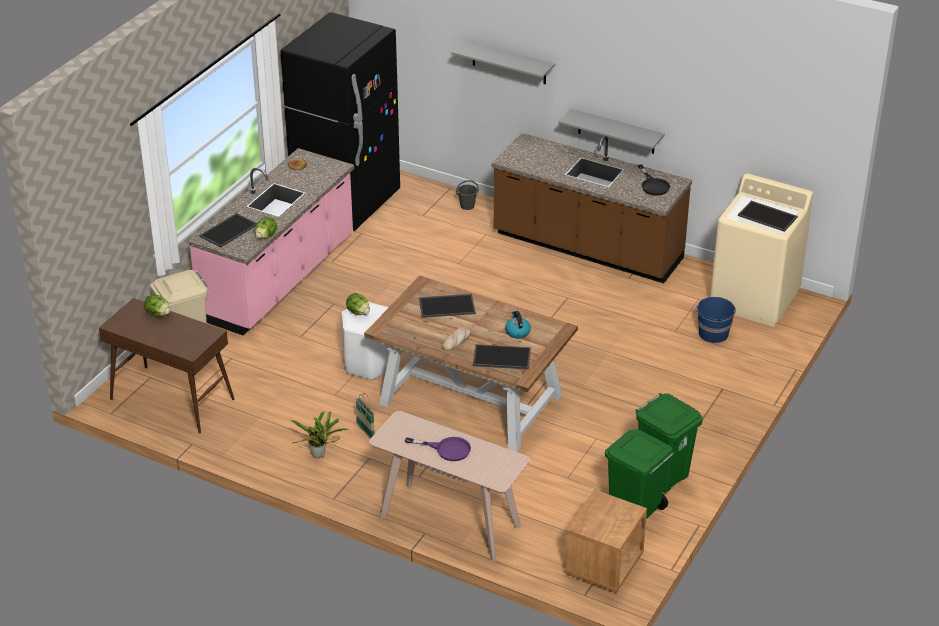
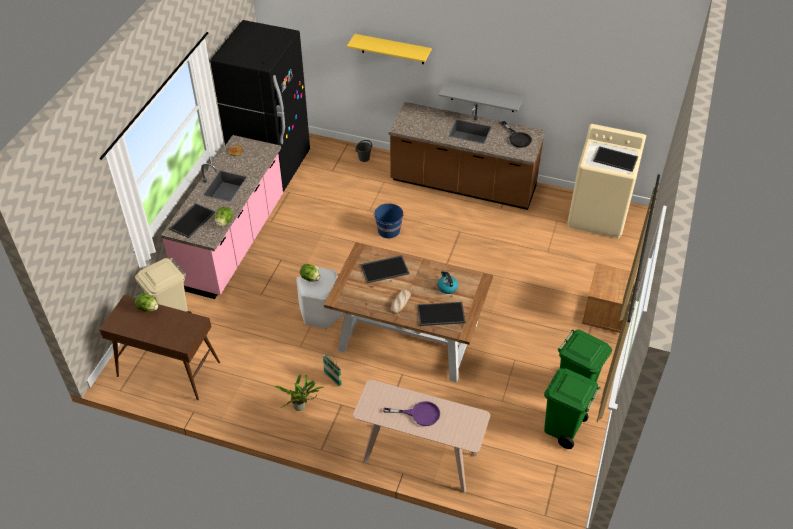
camera: 10 degrees left, 10 degrees up
(509, 63) = (392, 49): grey shelf -> yellow shelf
(603, 566) = (552, 483): brown nightstand -> brown nightstand (605, 314)
(713, 334) = (576, 251): blue bucket -> blue bucket (389, 231)

